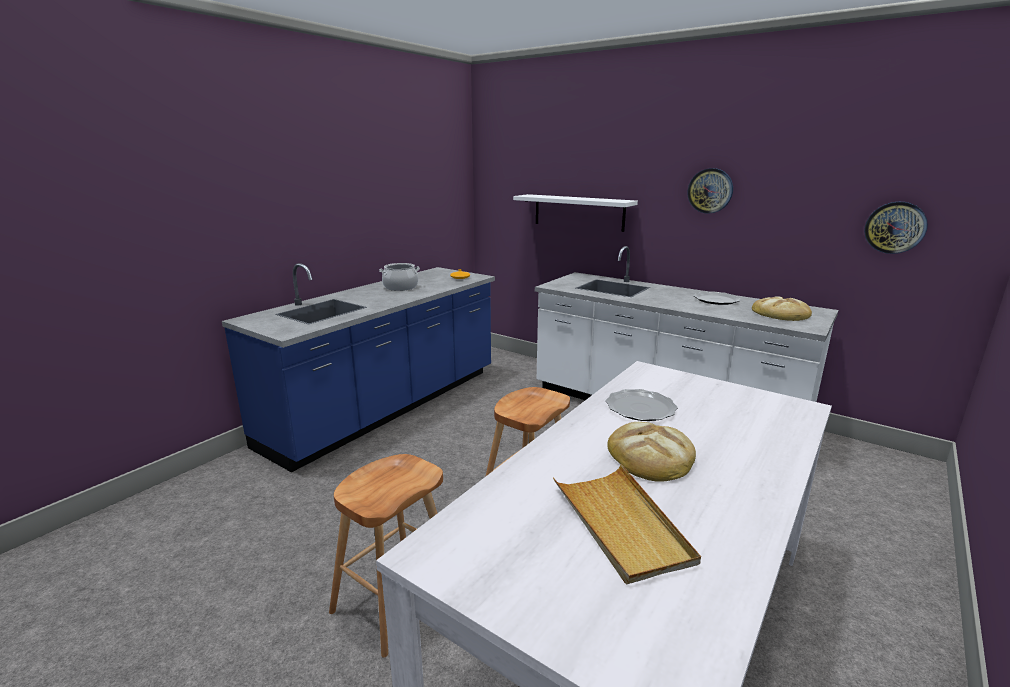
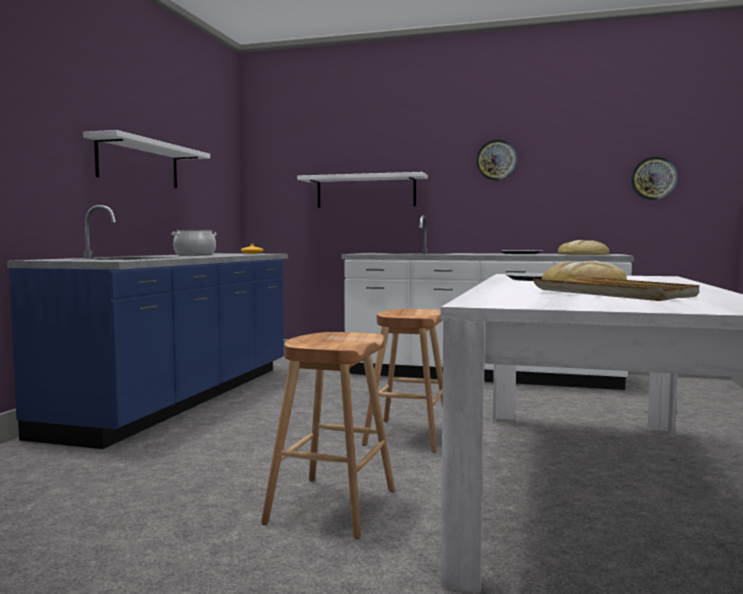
camera: 20 degrees left, 15 degrees down
(353, 206) = (139, 164): none -> white shelf

